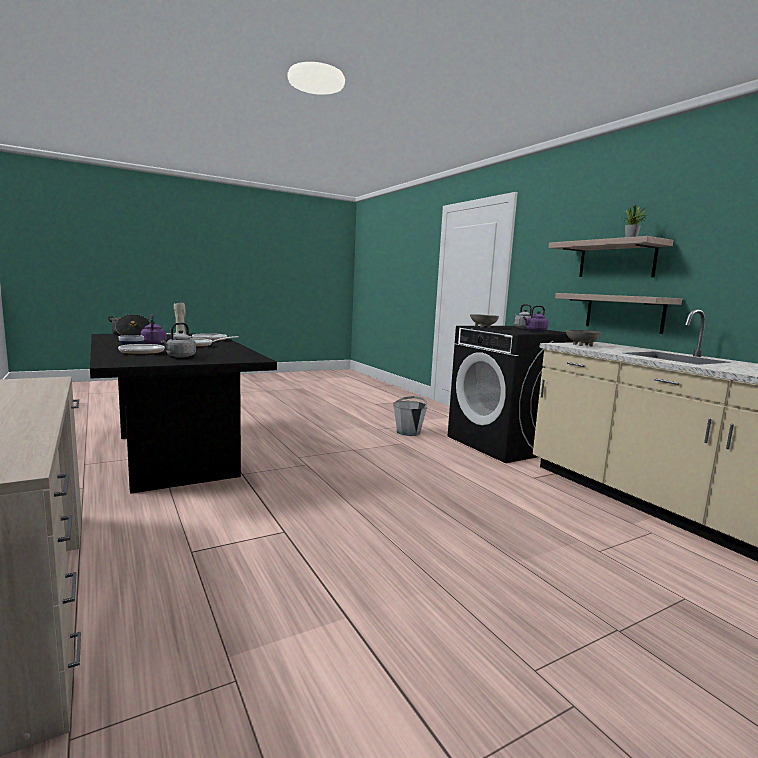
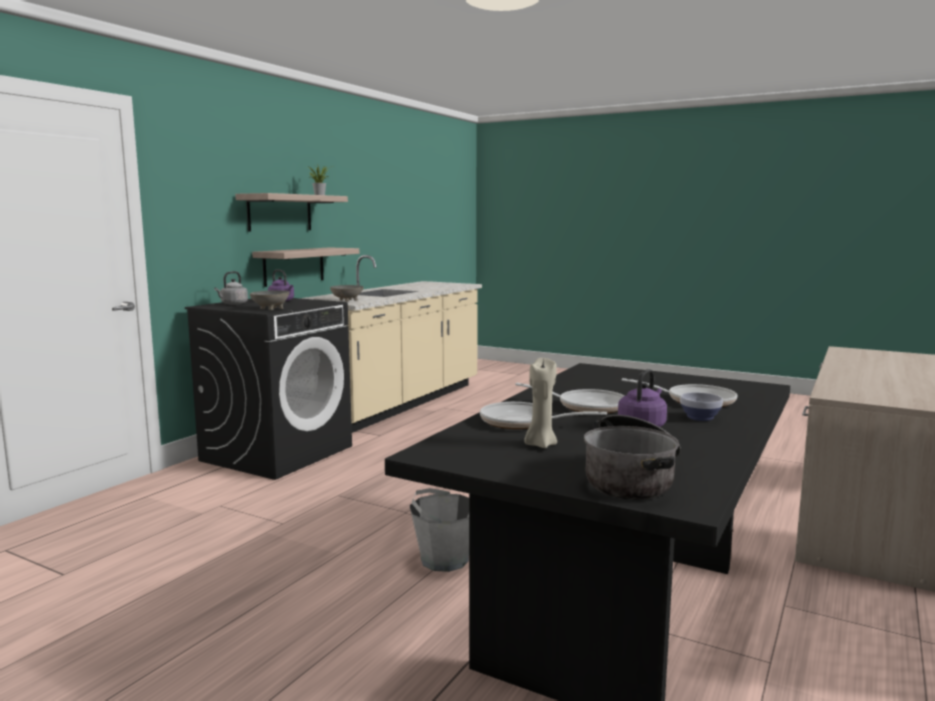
camera: 120 degrees left, 0 degrees up
(180, 356) = (666, 385): grey kettle -> none
(408, 432) = (277, 502): grey bucket -> grey bucket (444, 559)

